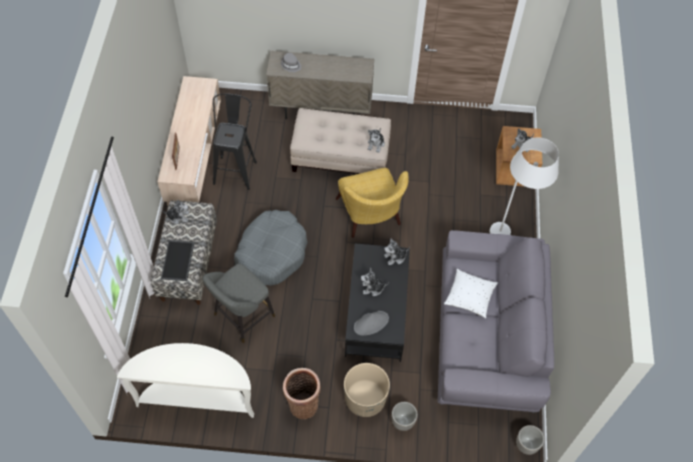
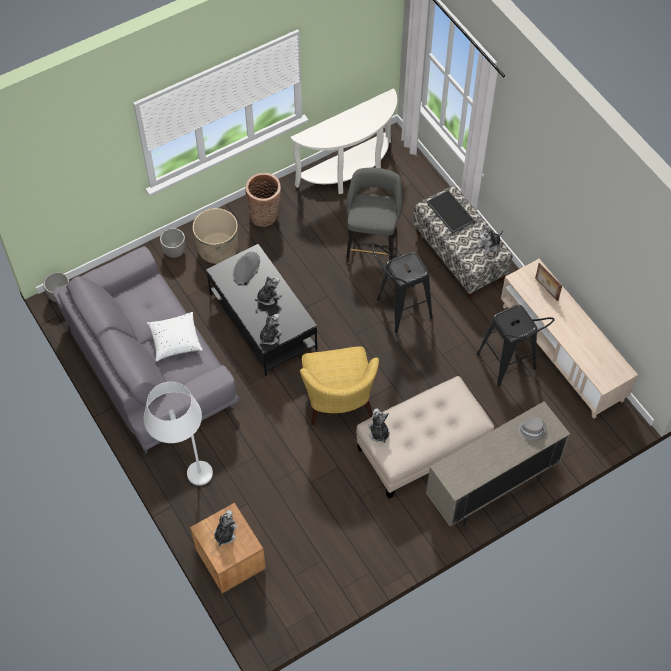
camera: 145 degrees right, 0 degrees up
(271, 253) = (398, 310): grey dog bed -> black stool
(370, 218) = (338, 403): yellow armchair -> yellow armchair turned 135 degrees counterclockwise

